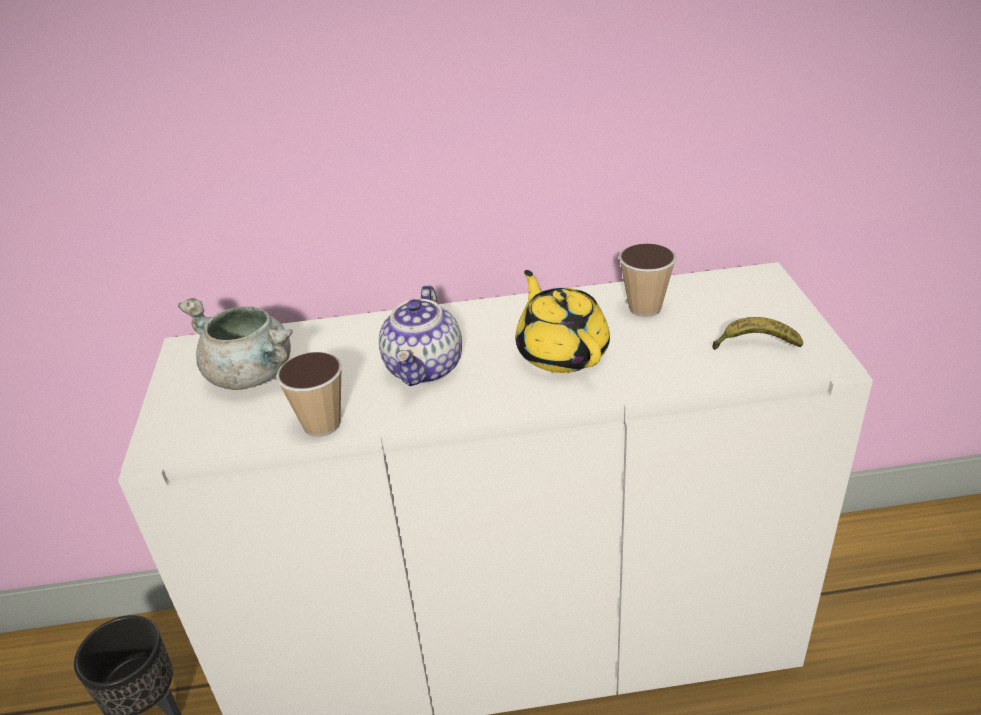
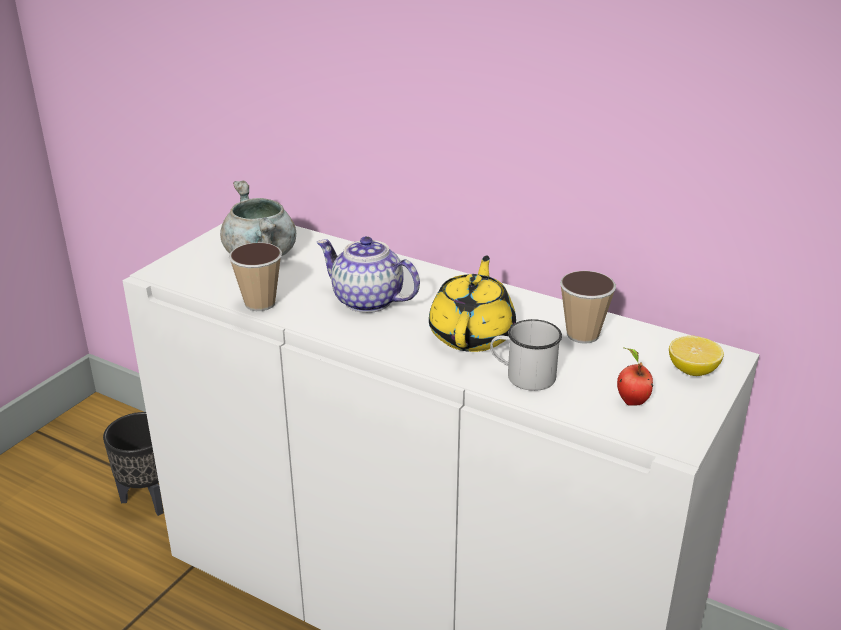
camera: 35 degrees right, 5 degrees down
(425, 368) = (366, 301): teapot -> teapot turned 75 degrees clockwise
(652, 367) = (523, 376): none -> white mug
(755, 344) = (631, 401): banana -> apple
(758, 297) = (692, 370): none -> lemon

